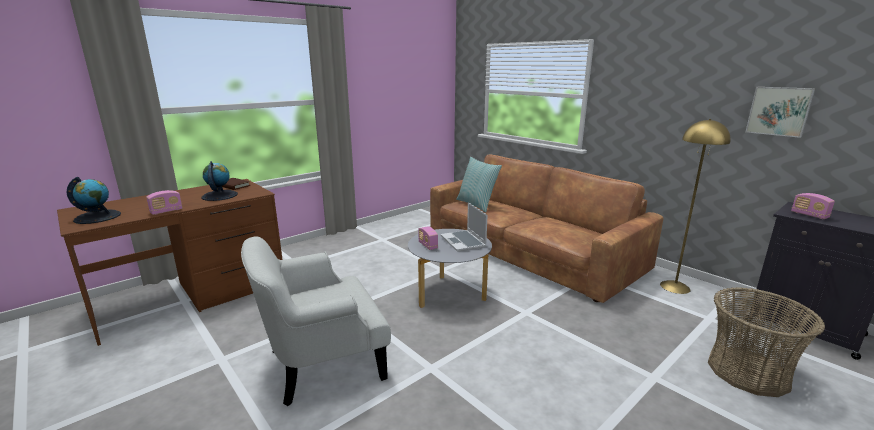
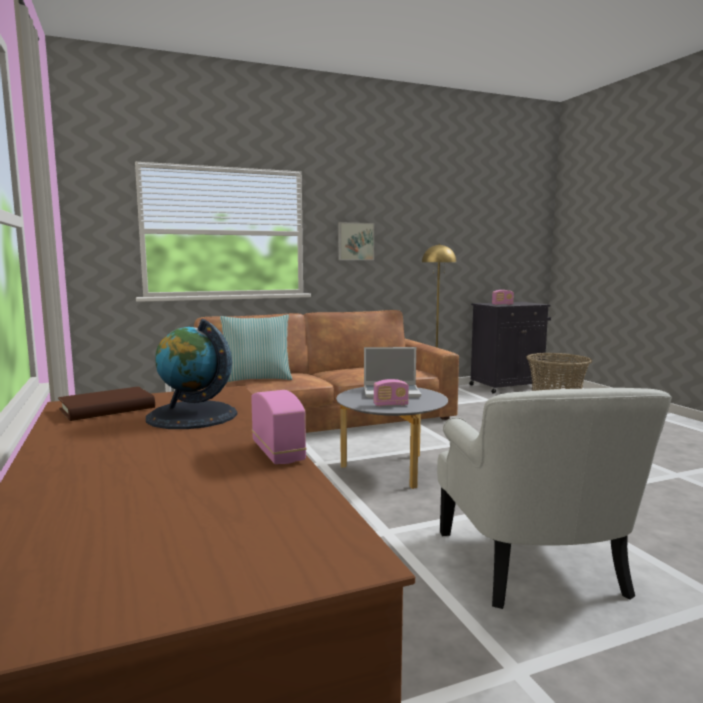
camera: 70 degrees left, 10 degrees down
(97, 217) = (228, 539): globe -> none
(779, 111) = (454, 238): picture -> picture (355, 241)

